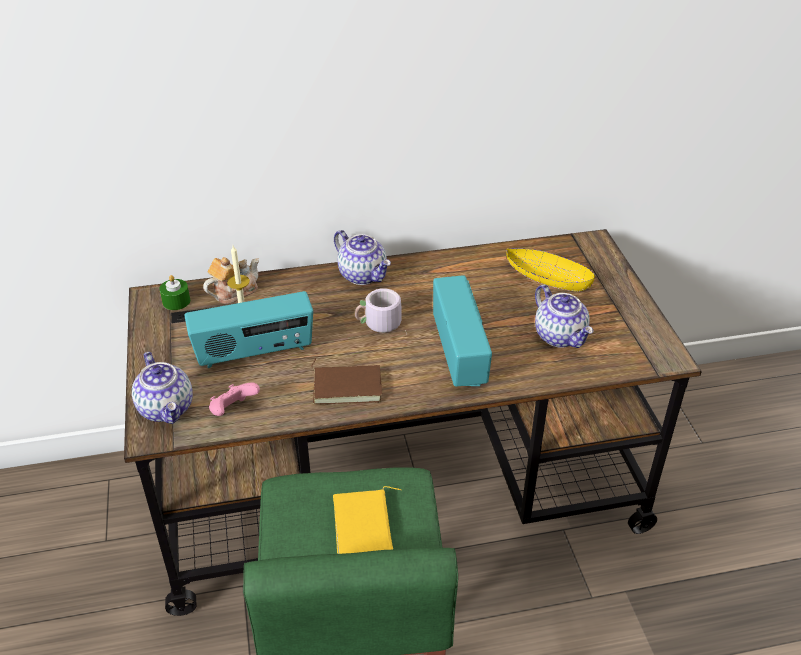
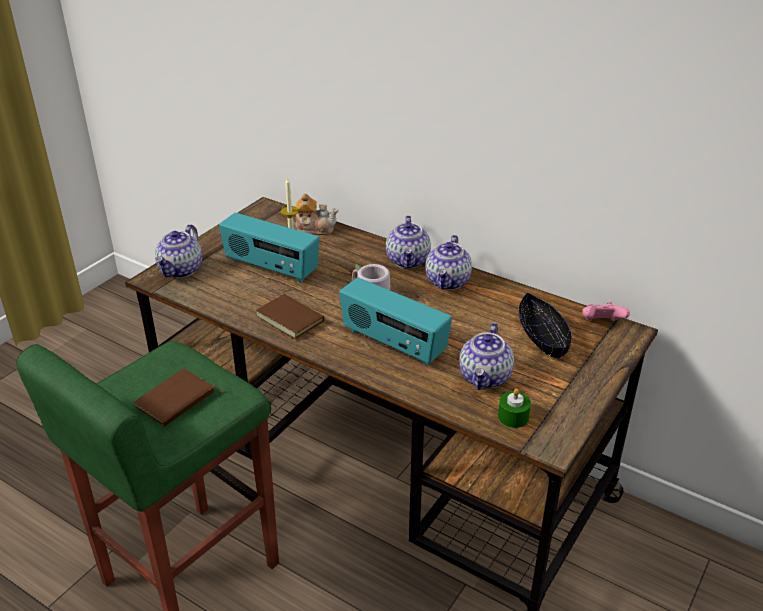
camera: 45 degrees right, 5 degrees down
(176, 301) = (274, 217): green candle -> green candle (513, 417)
(233, 411) = (210, 292): pink game controller -> pink game controller (601, 324)
(365, 528) = (177, 401): yellow book -> brown book
(421, 275) = (448, 282): none -> teapot
(460, 353) = (393, 344): radio -> radio turned 90 degrees clockwise
(547, 278) = (542, 335): yellow bowl -> black bowl

